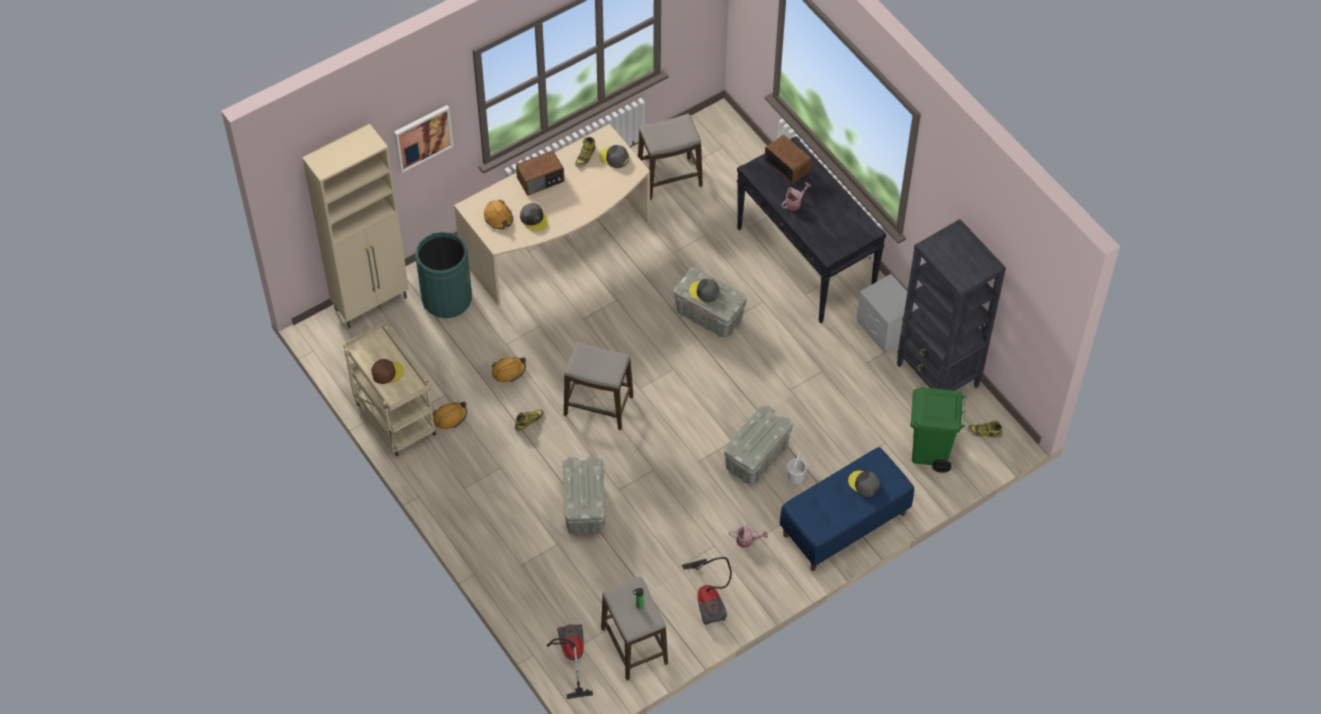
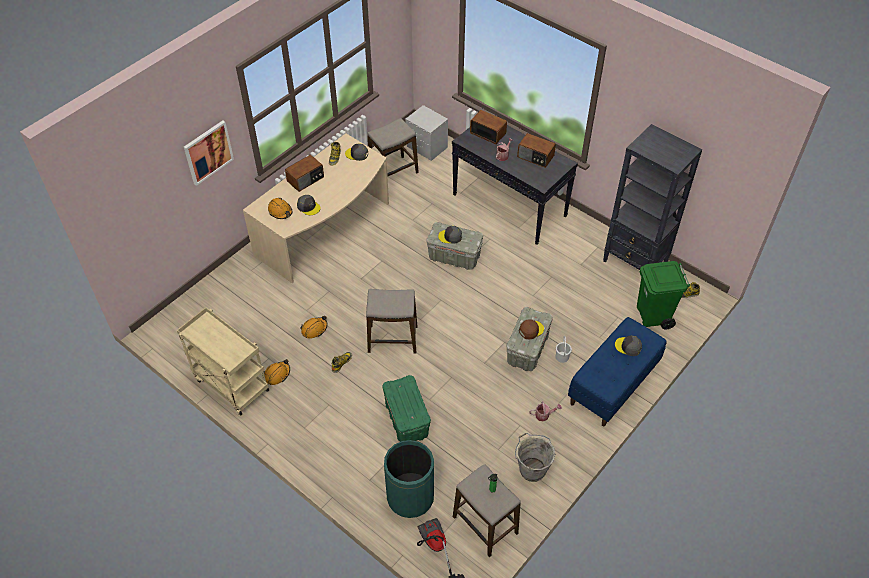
camera: 15 degrees left, 5 degrees down
(372, 303) = (192, 303): beige cabinet -> none
(387, 372) = (220, 345): brown cap -> brown cap (531, 330)
(446, 298) = (251, 287): green trash can -> green trash can (410, 497)
(585, 508) = (407, 420): grey storage box -> green storage box
(709, 598) = (531, 469): vacuum cleaner -> grey bucket
(835, 214) = (535, 157): none -> radio
(885, 329) = (584, 239): grey nightstand -> grey nightstand (427, 147)

